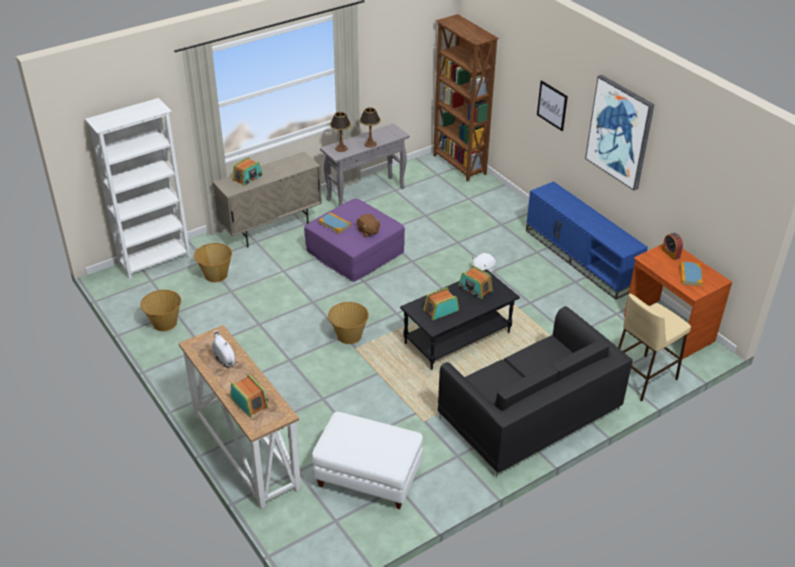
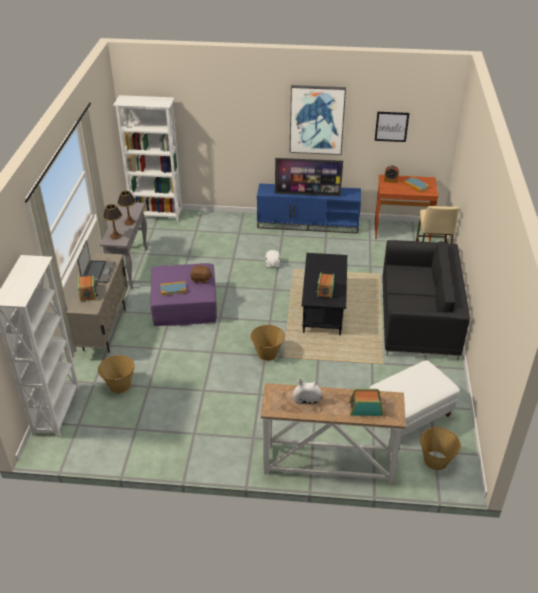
camera: 50 degrees left, 0 degrees up
(164, 323) = (141, 441): basket -> basket (436, 460)
(280, 167) = (98, 272): none -> laptop
(459, 165) = (157, 215): brown bookcase -> white bookcase
(475, 289) = (320, 267): radio -> none
(552, 105) = (243, 128): picture -> picture (391, 126)
(580, 218) = (307, 194): none -> television

